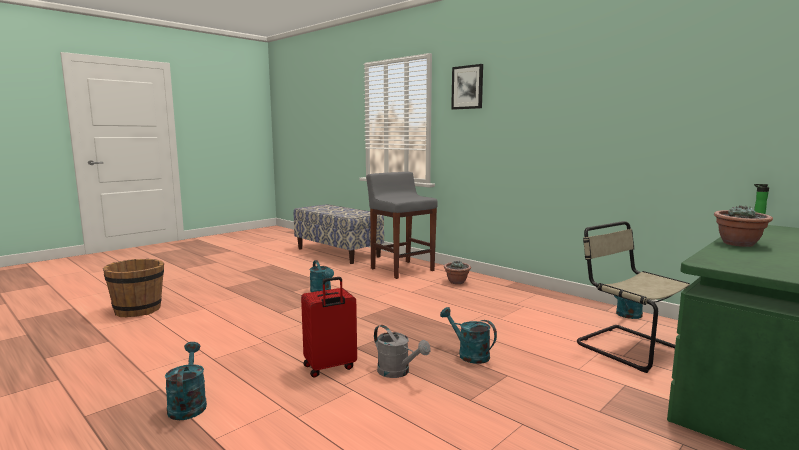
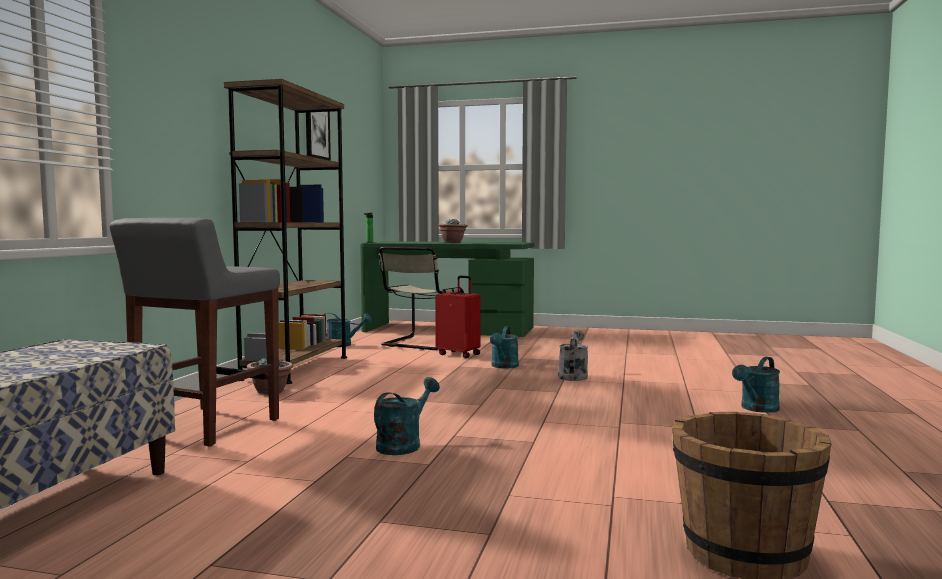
camera: 120 degrees left, 5 degrees down
(330, 367) = (609, 390): red suitcase -> red suitcase (459, 354)
(467, 87) = (171, 62): picture -> picture (316, 132)
(523, 292) = (296, 368): none -> brown bookcase

